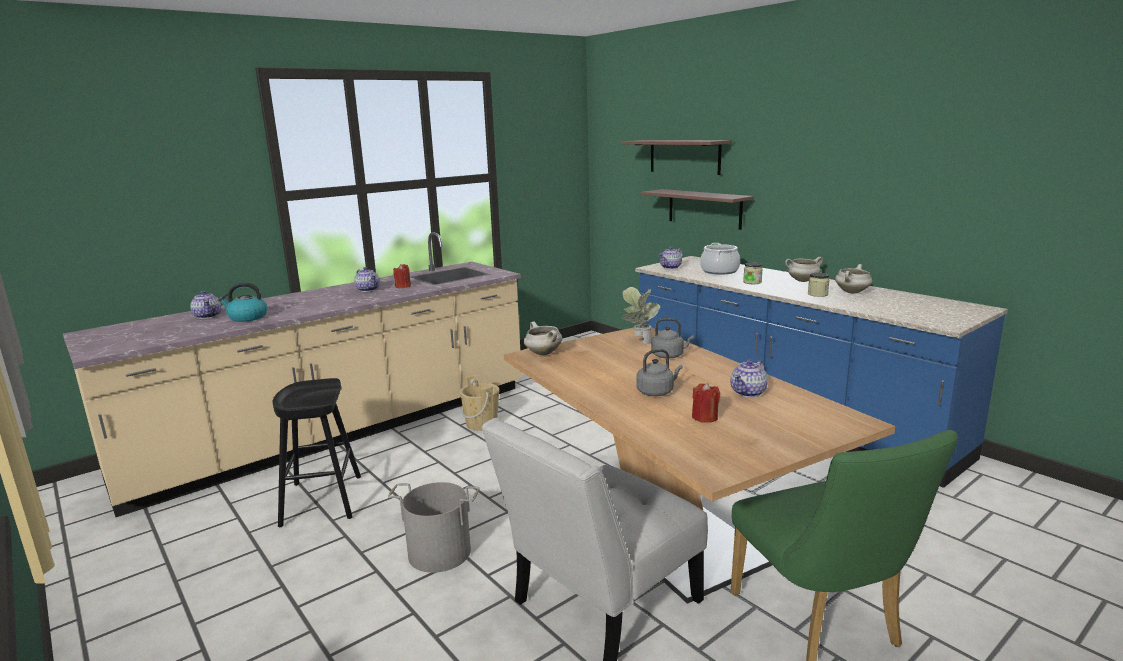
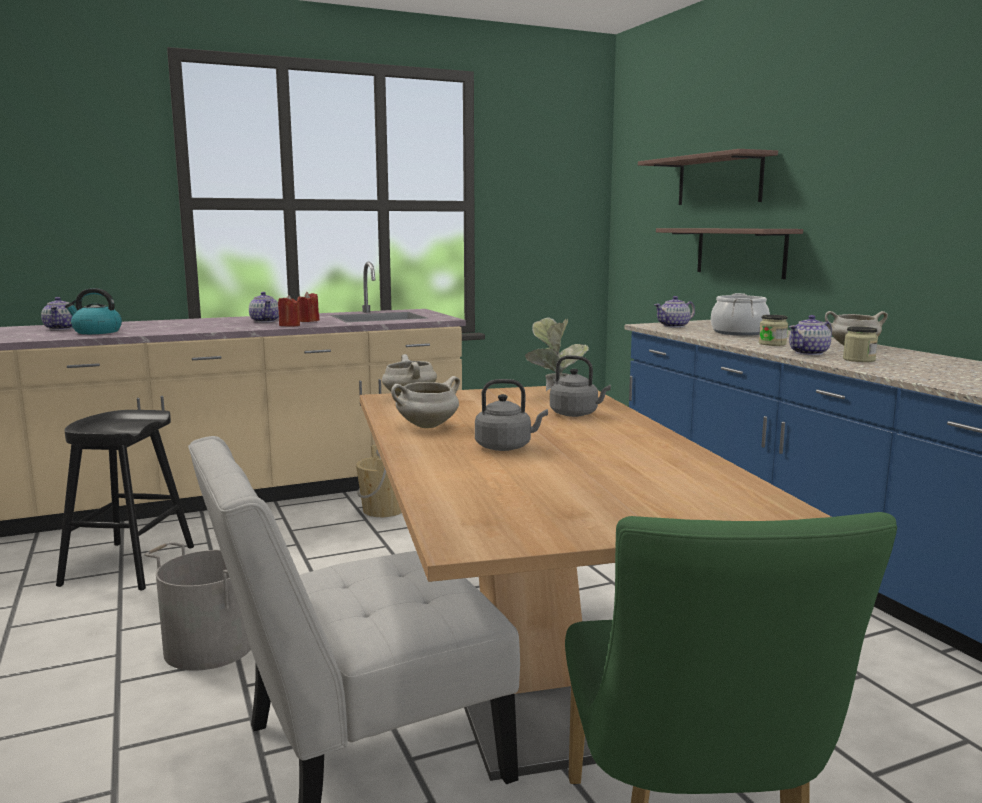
camera: 15 degrees right, 5 degrees down
(704, 417) = (538, 480): red candle -> red candle (289, 325)
(748, 392) = (643, 461): teapot -> teapot (809, 353)
(852, 292) = (919, 361): white cooking pot -> white cooking pot (427, 426)

